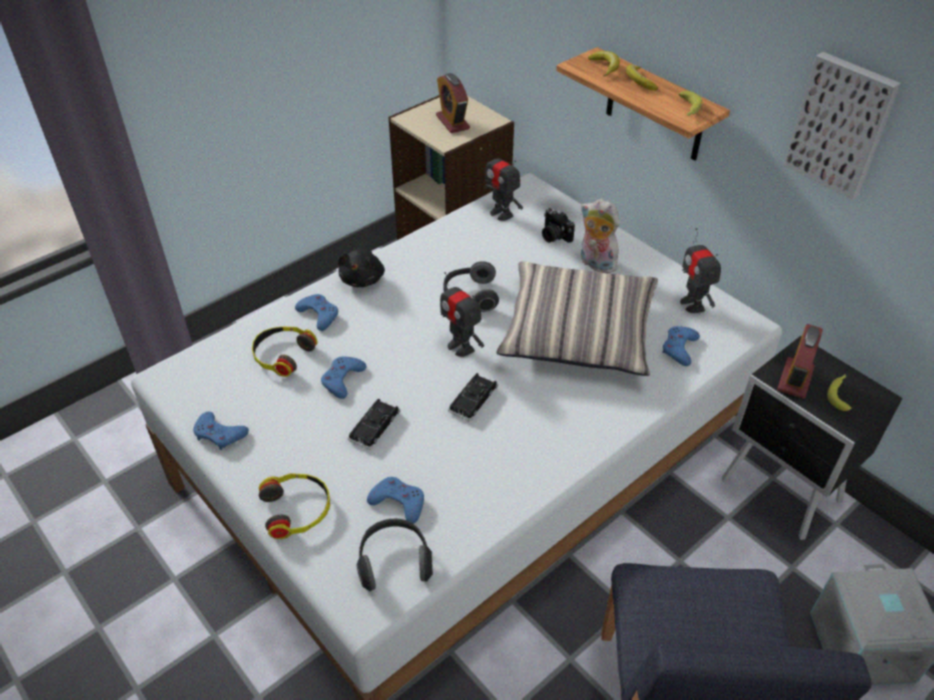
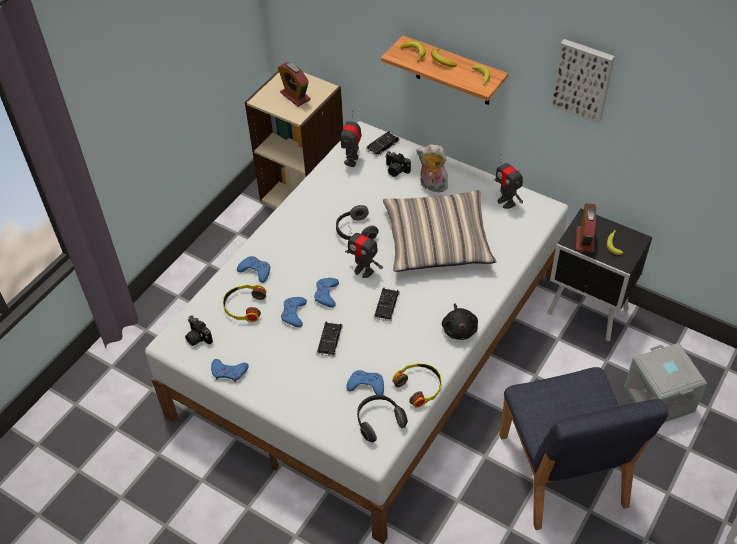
camera: 15 degrees left, 5 degrees up
(203, 379) = (197, 338): none -> camera
(297, 509) = (304, 406): headphones -> headphones (419, 386)
(363, 279) = (274, 236): black plush toy -> black plush toy (459, 329)
(501, 213) = (352, 160): toy robot -> toy robot turned 75 degrees clockwise
(548, 205) = (383, 146): none -> black toy car
(679, 348) = (507, 236): blue game controller -> blue game controller (326, 294)

